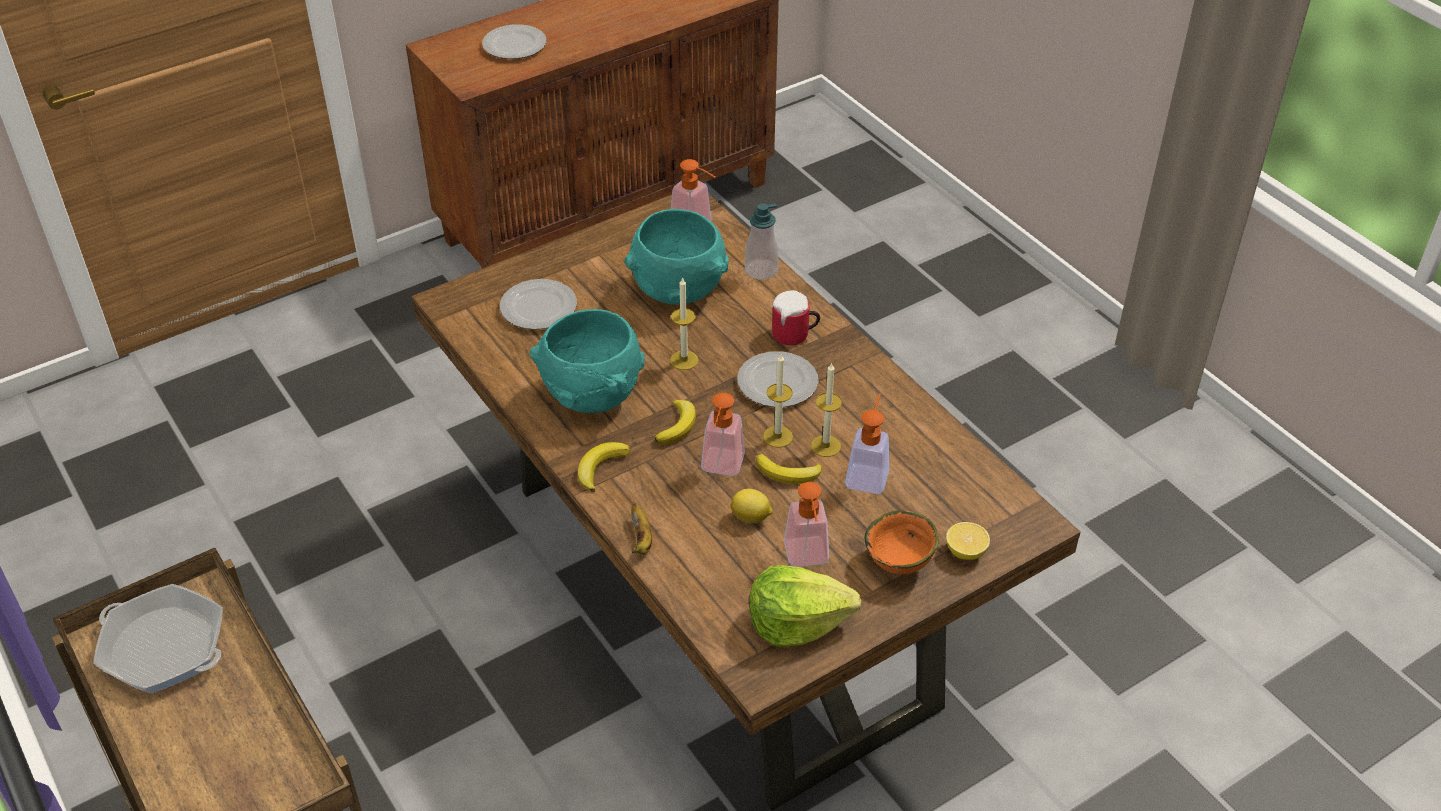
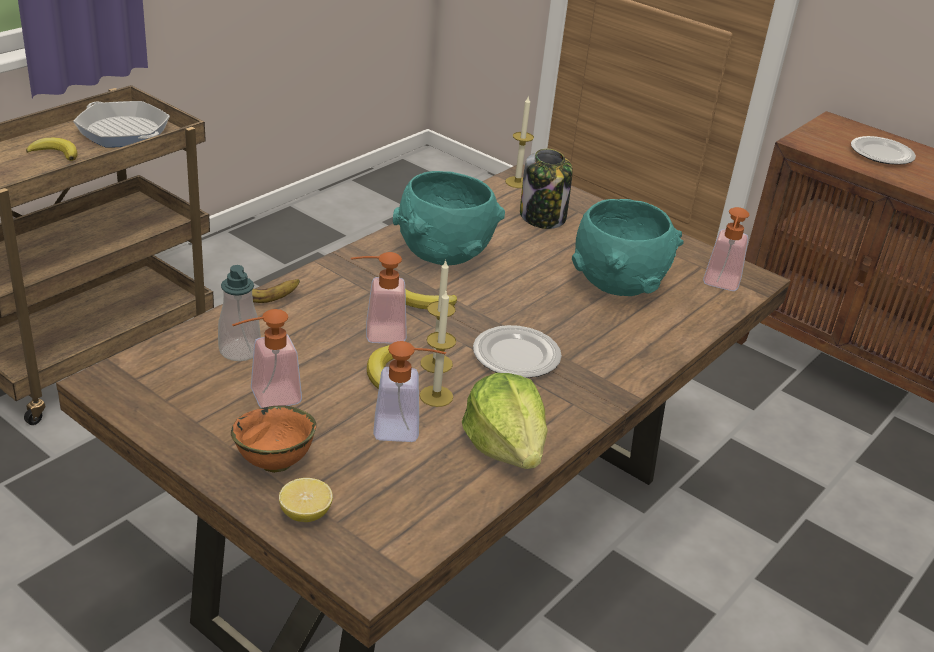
camera: 70 degrees right, 10 degrees down
(164, 647) = (123, 131): frying pan -> frying pan turned 120 degrees clockwise
(538, 307) = (543, 217): plate -> jar
(600, 467) = (352, 269): banana -> banana (55, 153)
(684, 360) = (518, 298): candle -> candle (517, 182)
(751, 518) = (314, 358): lemon -> none
(761, 270) = (684, 330): soap dispenser -> soap dispenser (239, 350)
(795, 336) = (596, 361): mug -> none
(797, 622) = (177, 399): lettuce -> lettuce (506, 446)

